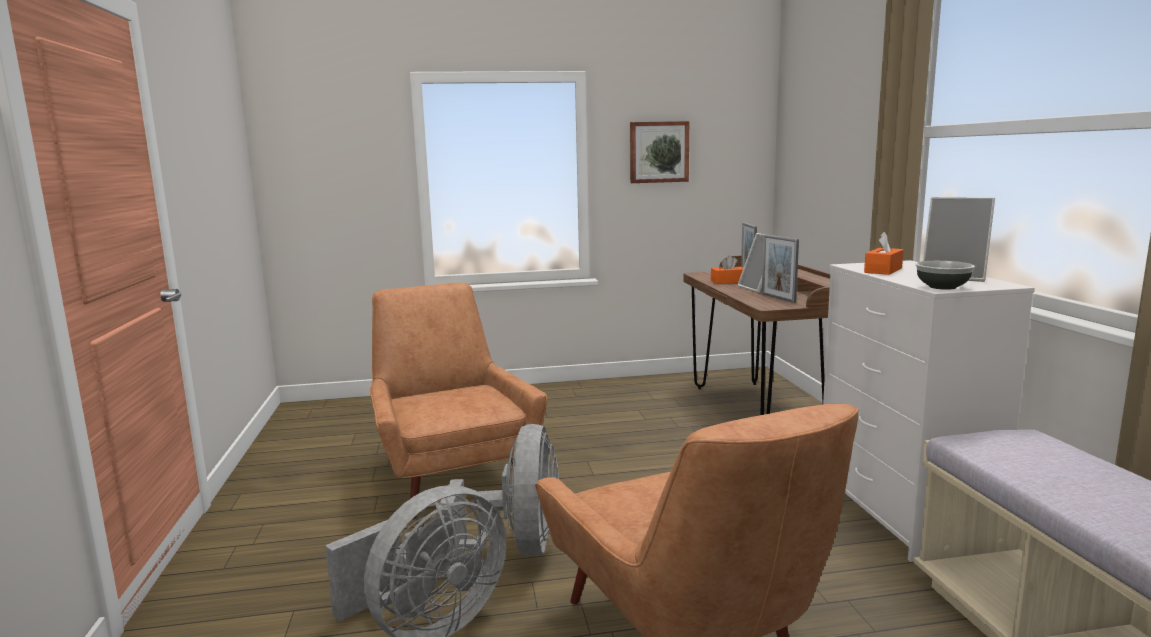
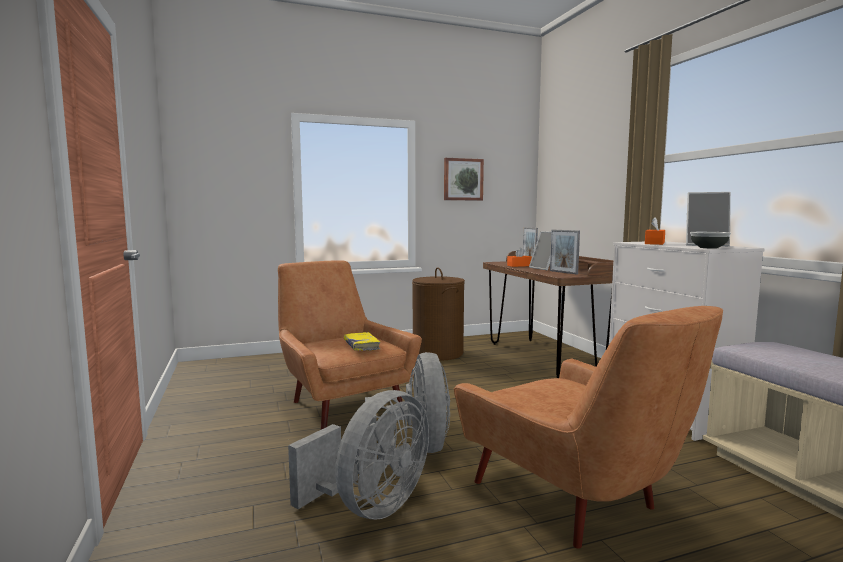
camera: 10 degrees left, 5 degrees down
(467, 405) = (361, 346): none -> yellow book
(613, 401) = (438, 353): none -> brown laundry basket

